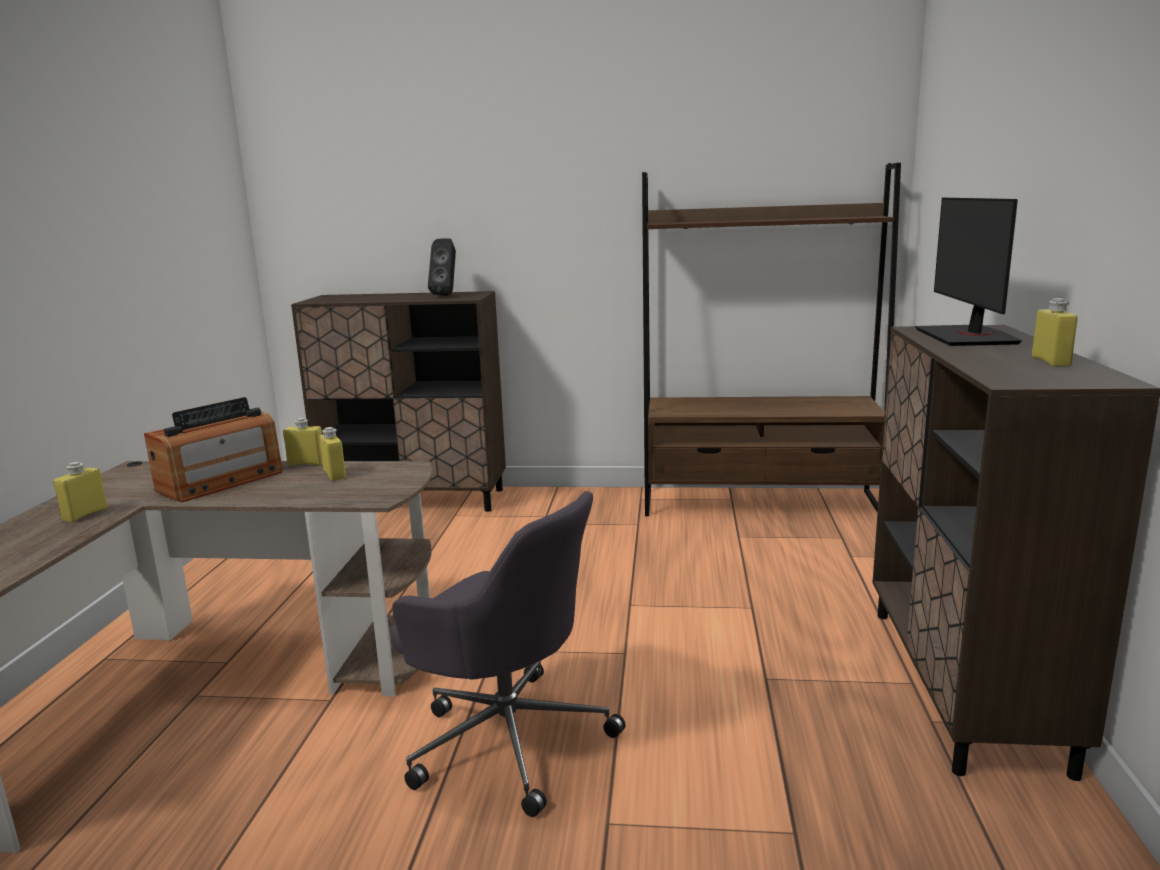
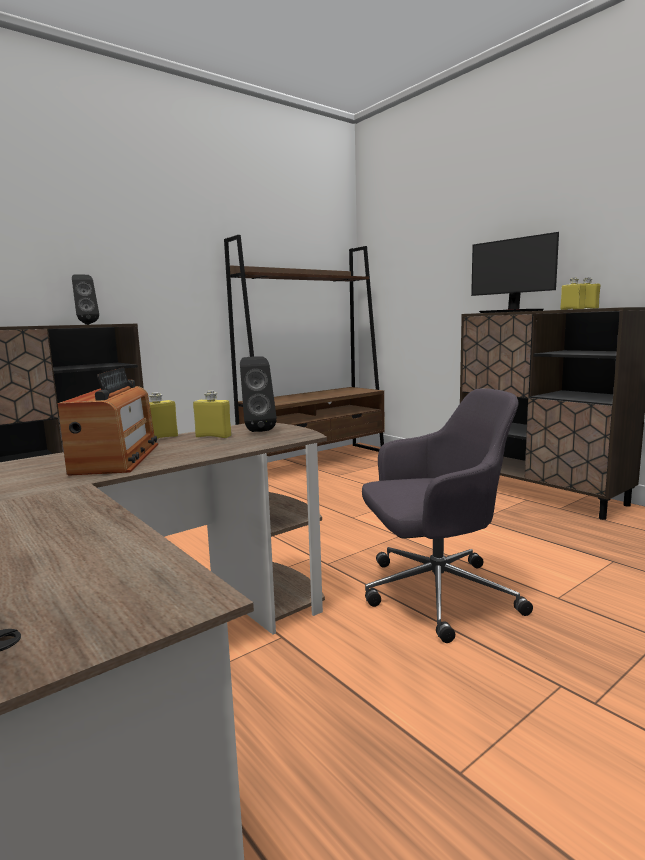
camera: 45 degrees left, 5 degrees down
(85, 514) = (40, 502): yellow bottle -> yellow bottle (572, 309)
(380, 477) = (257, 430): none -> black speaker

